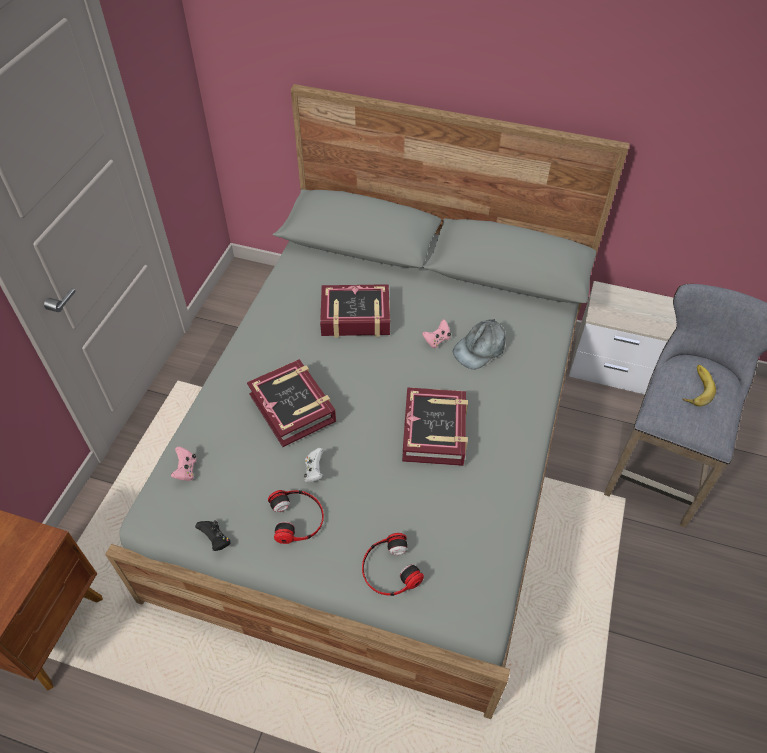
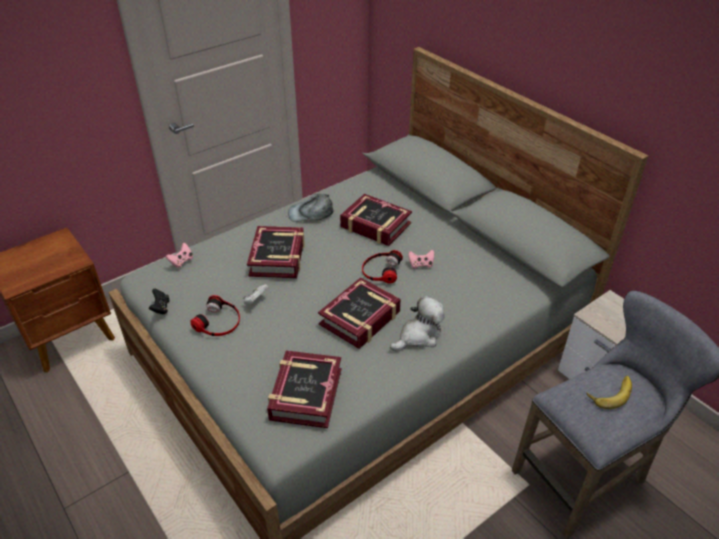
camera: 35 degrees right, 10 degrees down
(389, 569) = (244, 382): headphones -> headphones (380, 270)
(457, 544) = (305, 394): none -> book
(480, 348) = (448, 284): grey cap -> grey cap (311, 213)
(502, 420) = (418, 336): none -> plush toy

